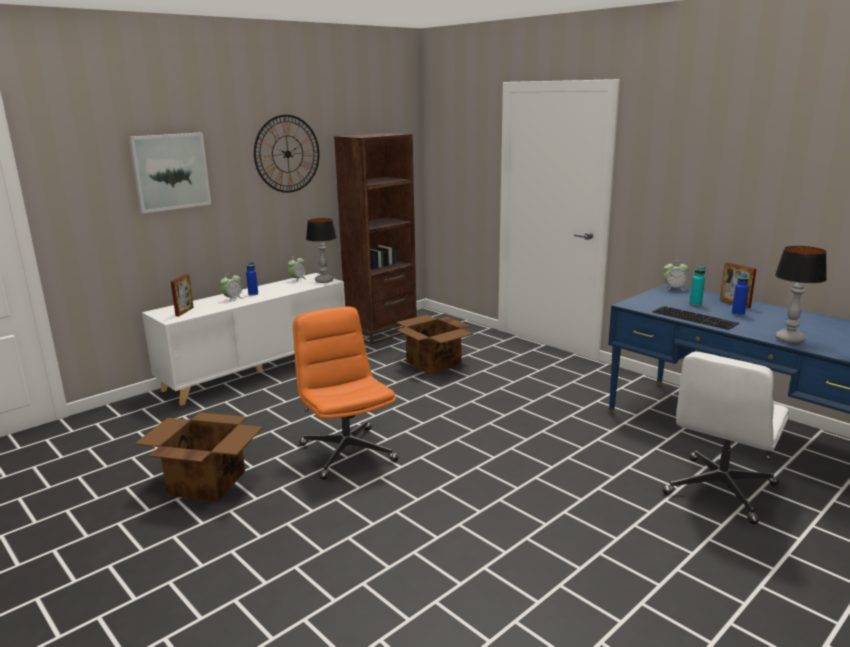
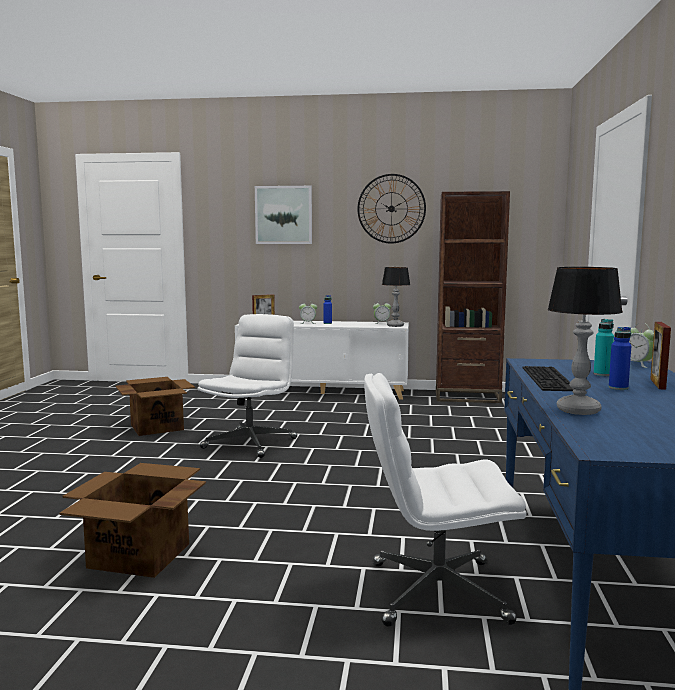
camera: 50 degrees right, 10 degrees down
(346, 452) = (250, 443): orange office chair -> white office chair
(434, 364) = (449, 424): cardboard box -> cardboard box (138, 556)

